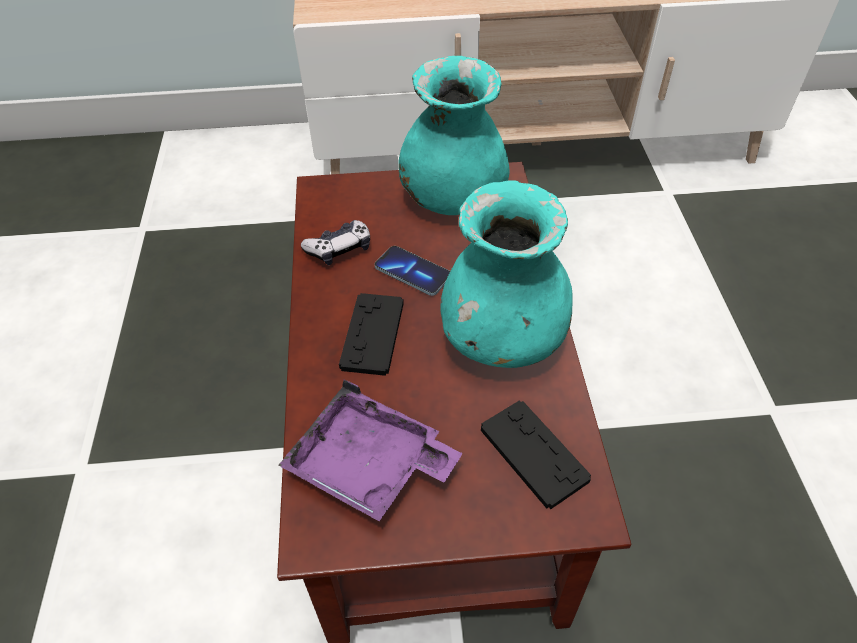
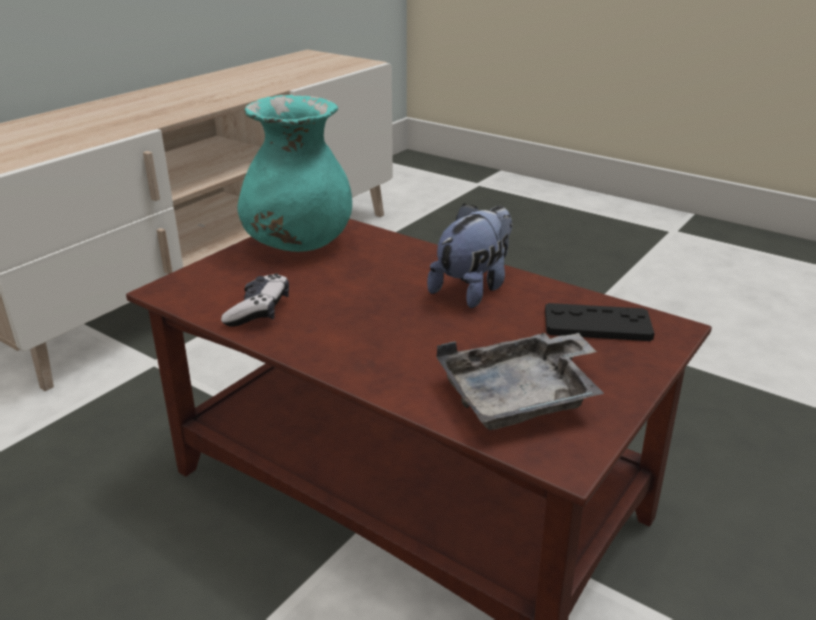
camera: 50 degrees left, 20 degrees down
(369, 465) = (520, 397): purple tray -> grey tray
(372, 334) = (383, 337): black game controller -> none
(412, 272) = (346, 292): phone -> none
(502, 338) = (473, 289): turquoise vase -> plush toy

